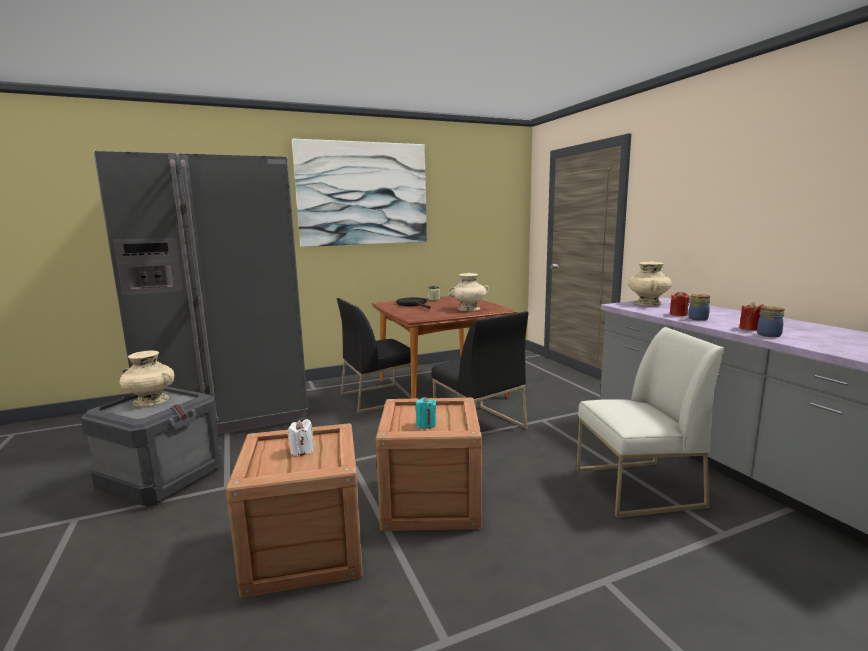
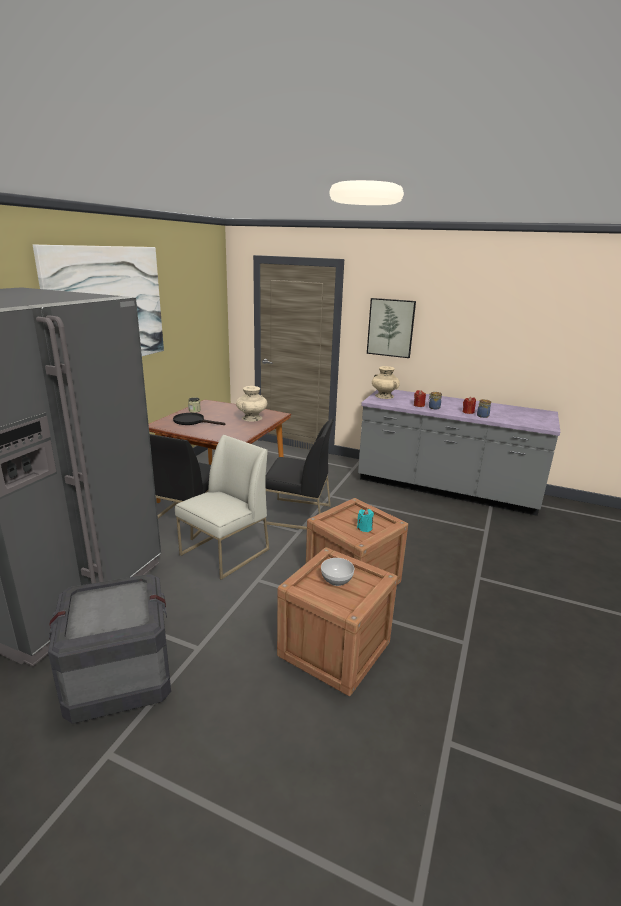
camera: 45 degrees left, 10 degrees up
(151, 400) = (98, 605): beige vase -> none
(302, 451) = (336, 579): white candle -> bowl
(637, 488) = (431, 522): white chair -> white chair (225, 552)
(680, 213) = (390, 327): none -> picture

